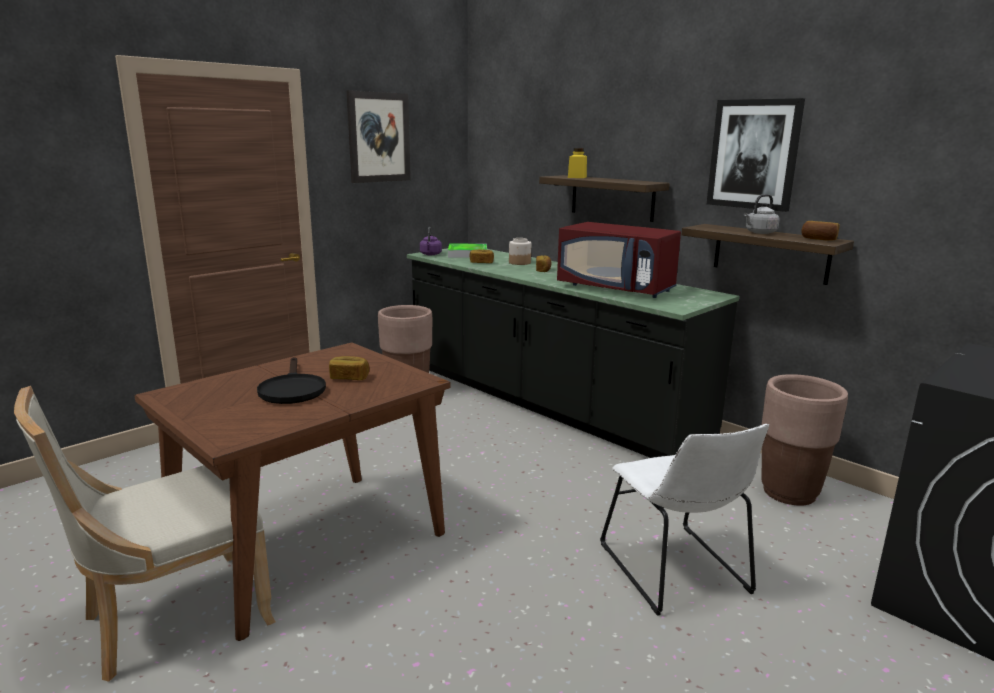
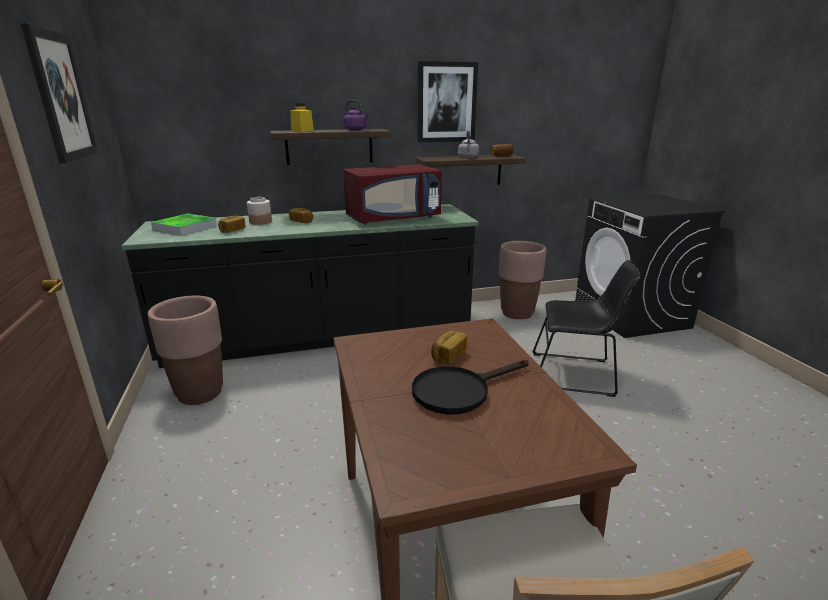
camera: 60 degrees left, 5 degrees up
(292, 389) = (459, 391): black frying pan -> black frying pan turned 135 degrees clockwise
(430, 254) = (151, 238): purple kettle -> purple kettle (356, 129)
(676, 572) = (576, 374): white chair -> black chair

